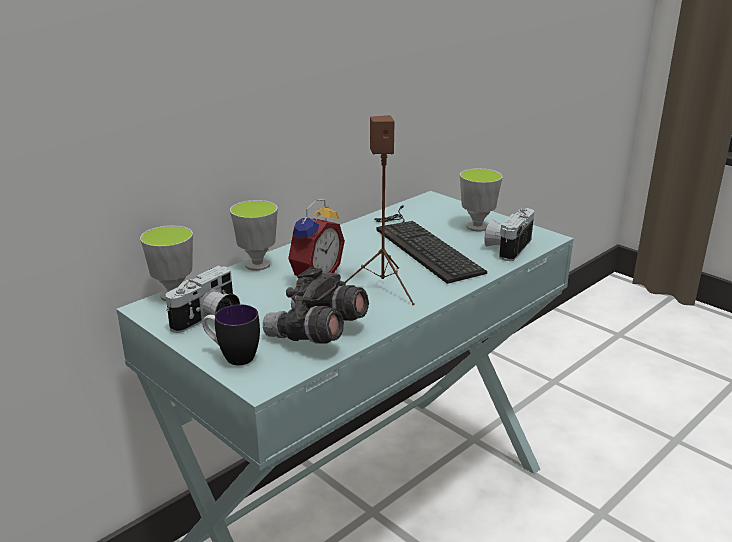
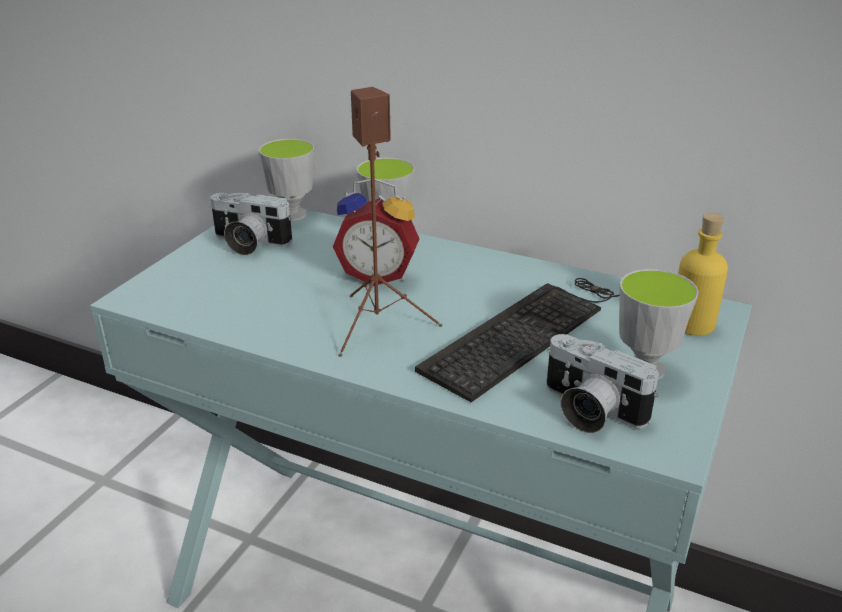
camera: 70 degrees right, 5 degrees up
(232, 356) = (178, 272): mug -> none
(316, 334) = (239, 306): grey binoculars -> none
(440, 206) = (692, 323): none -> yellow bottle
(507, 247) = (588, 410): camera -> camera turned 150 degrees counterclockwise

